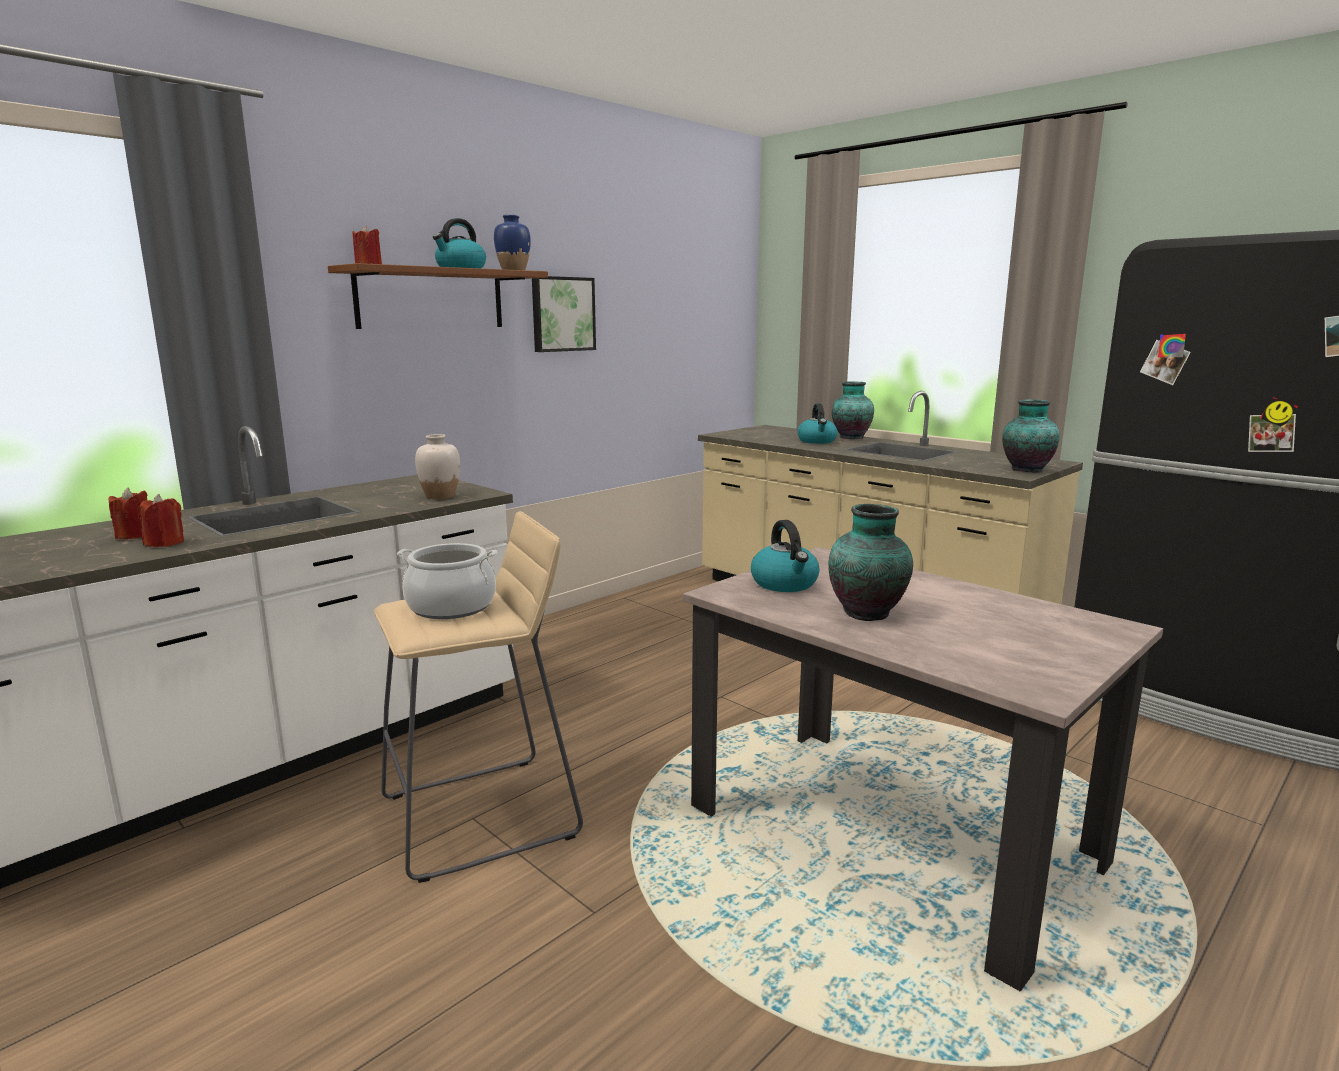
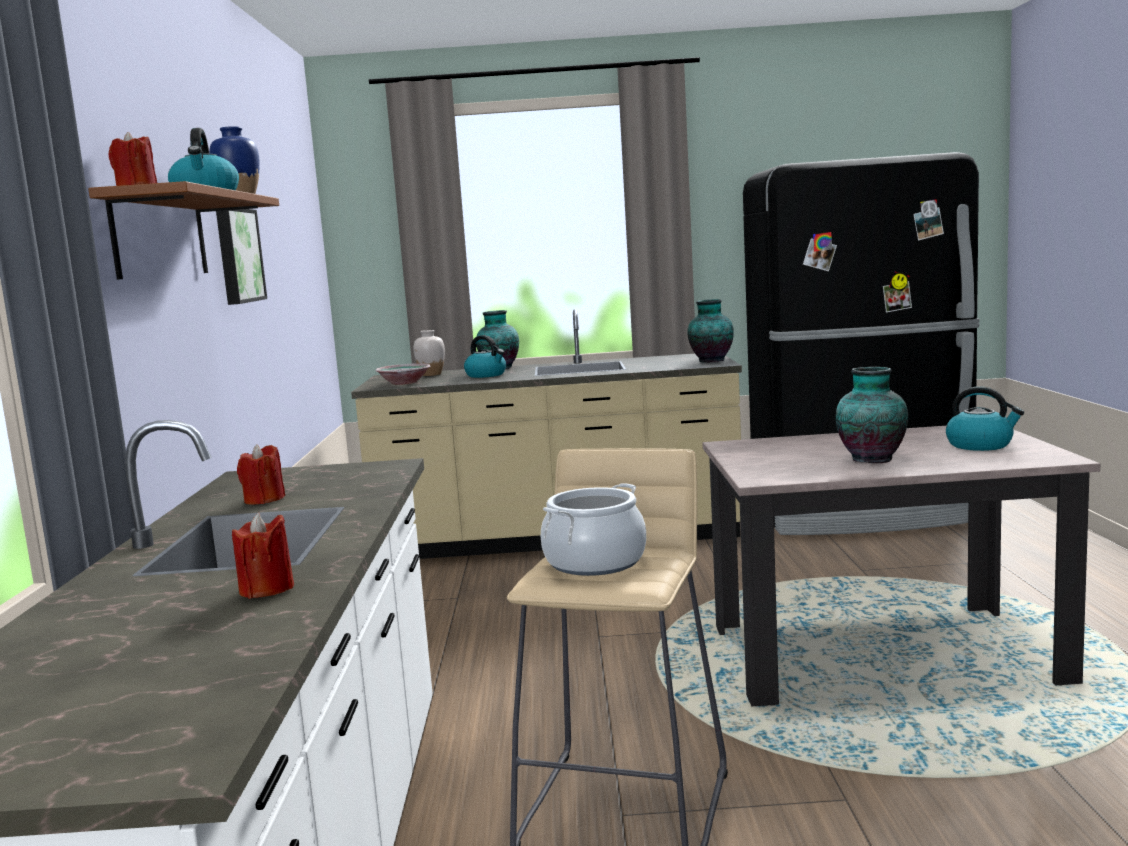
camera: 45 degrees left, 5 degrees down
(135, 535) = (174, 603): red candle -> red candle (264, 500)
(440, 496) = (362, 477): white vase -> white vase (431, 374)
(749, 435) = (404, 383): none -> bowl
(785, 584) = (773, 463): kettle -> kettle (980, 445)

